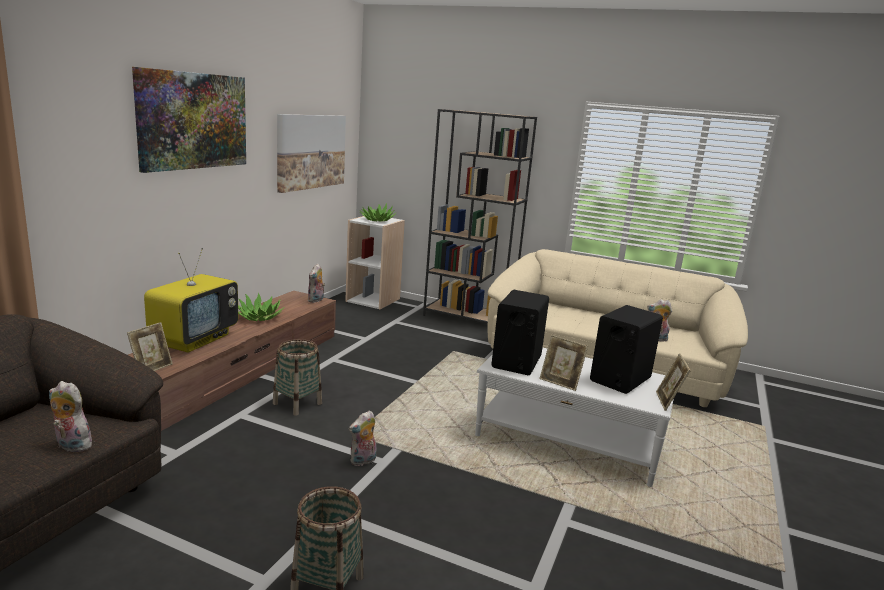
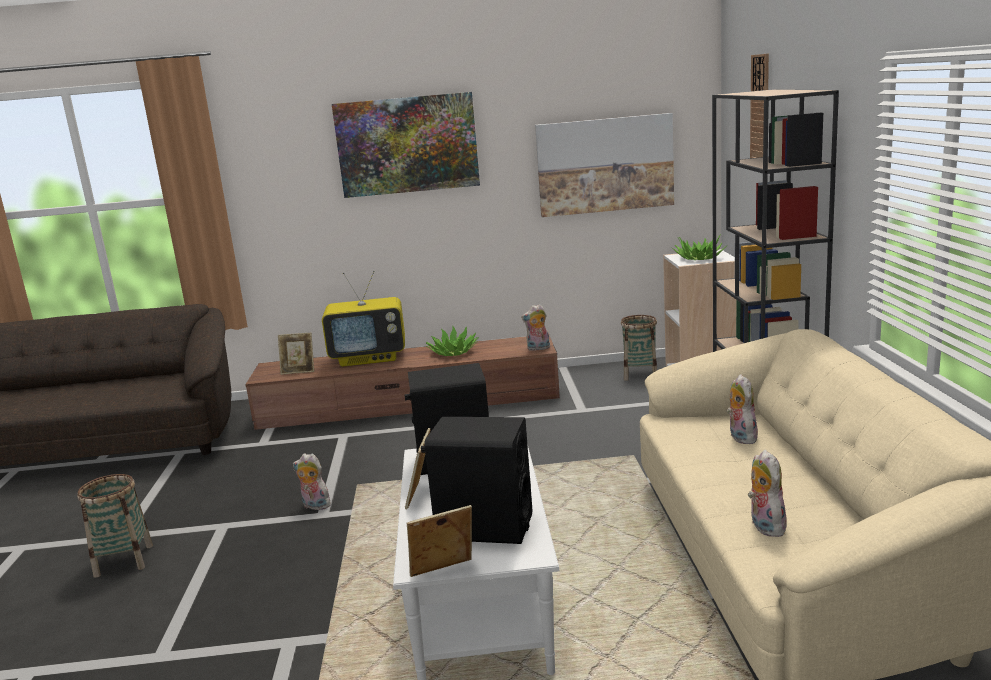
camera: 65 degrees right, 0 degrees up
(71, 446) = (143, 398): plush toy -> plush toy (740, 437)
(297, 404) = (388, 443): basket -> basket (640, 374)
(429, 120) = (760, 108): none -> wall clock

